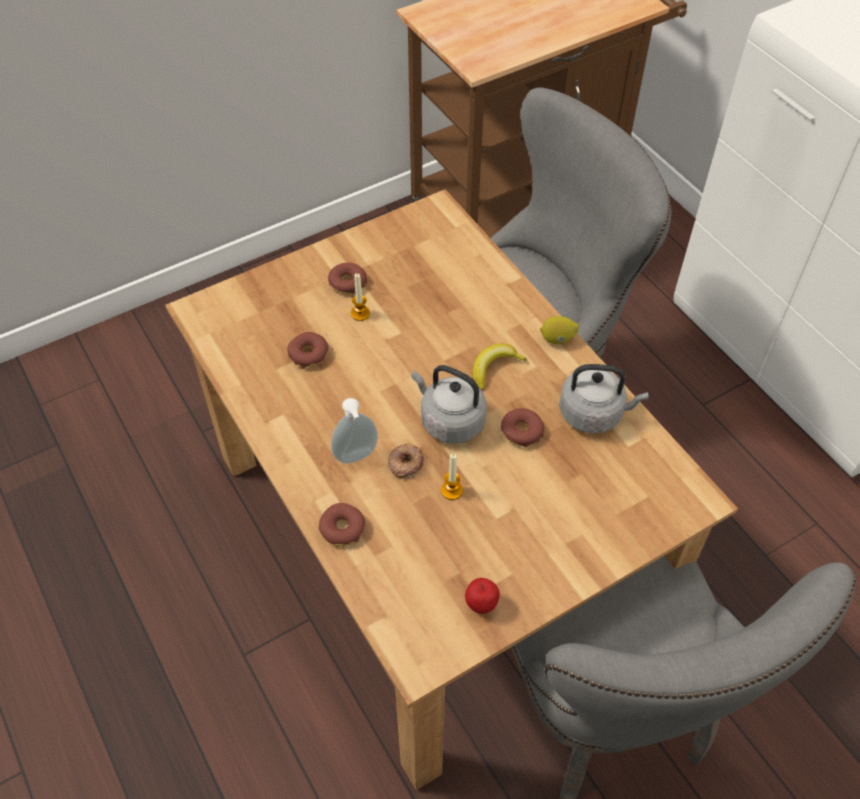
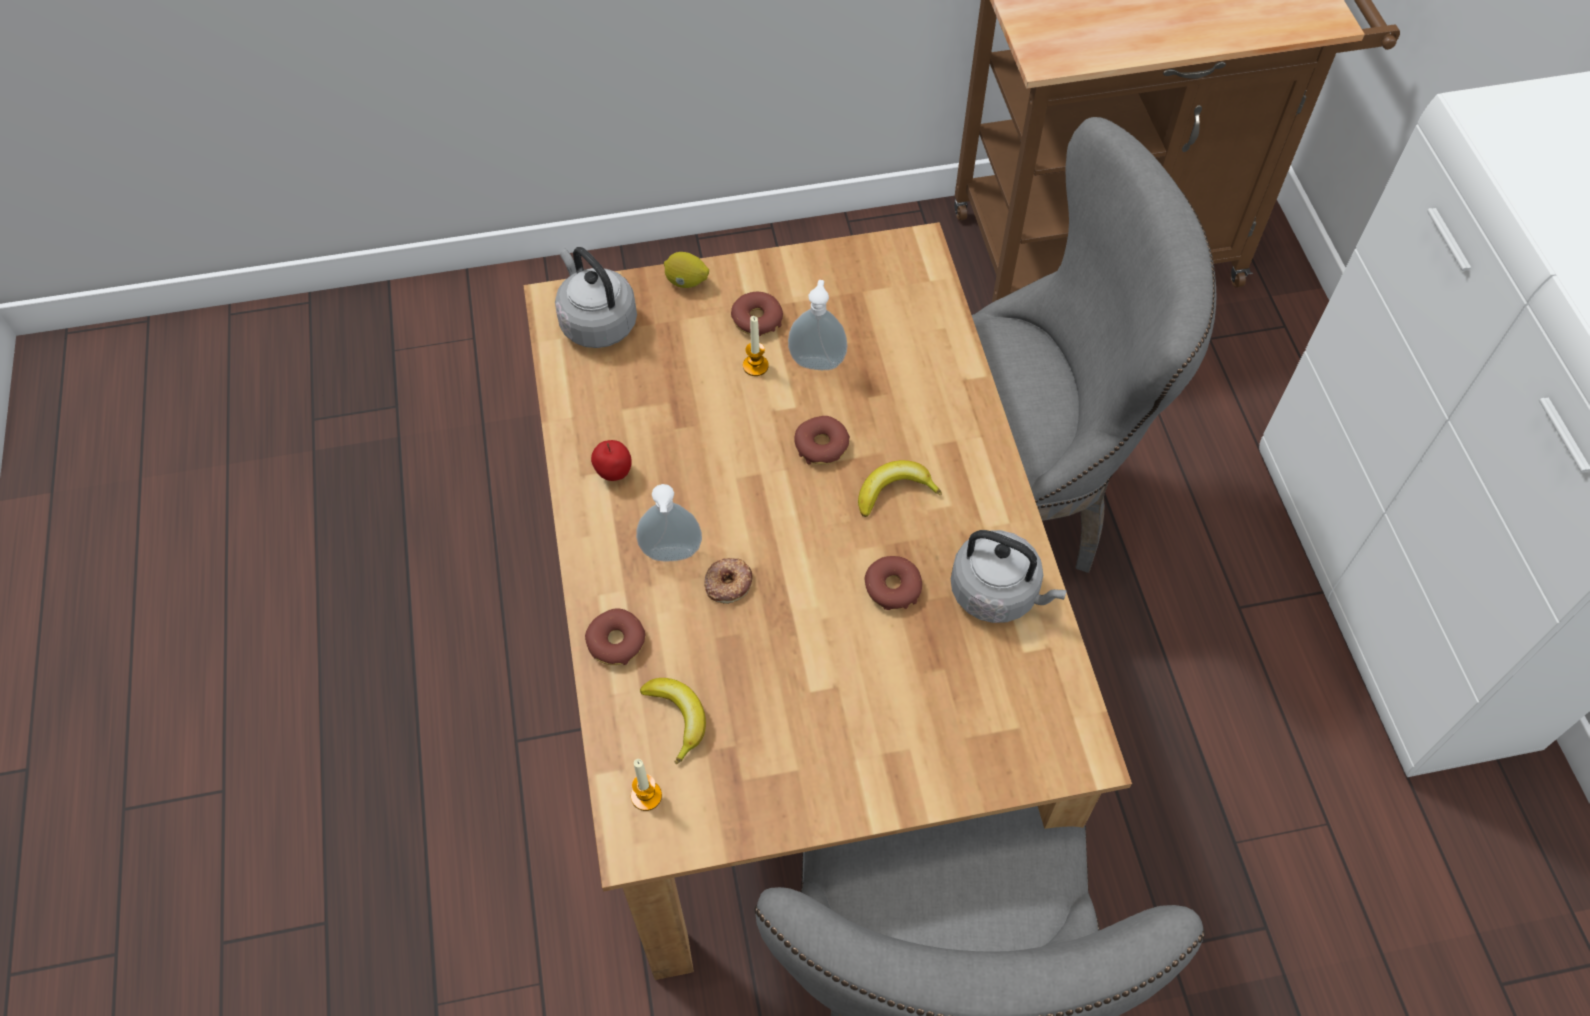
camera: 20 degrees right, 5 degrees up
(309, 354) = (669, 402): donut -> donut (821, 446)
(402, 298) = (817, 361): none -> soap dispenser
(410, 566) = (677, 717): none -> banana
(449, 421) = (806, 544): grey kettle -> grey kettle (596, 321)
(451, 490) = (770, 637): candle -> candle (646, 796)
(481, 605) = (742, 796): apple -> apple (614, 474)
(557, 339) = (995, 476): lemon -> lemon (686, 282)

